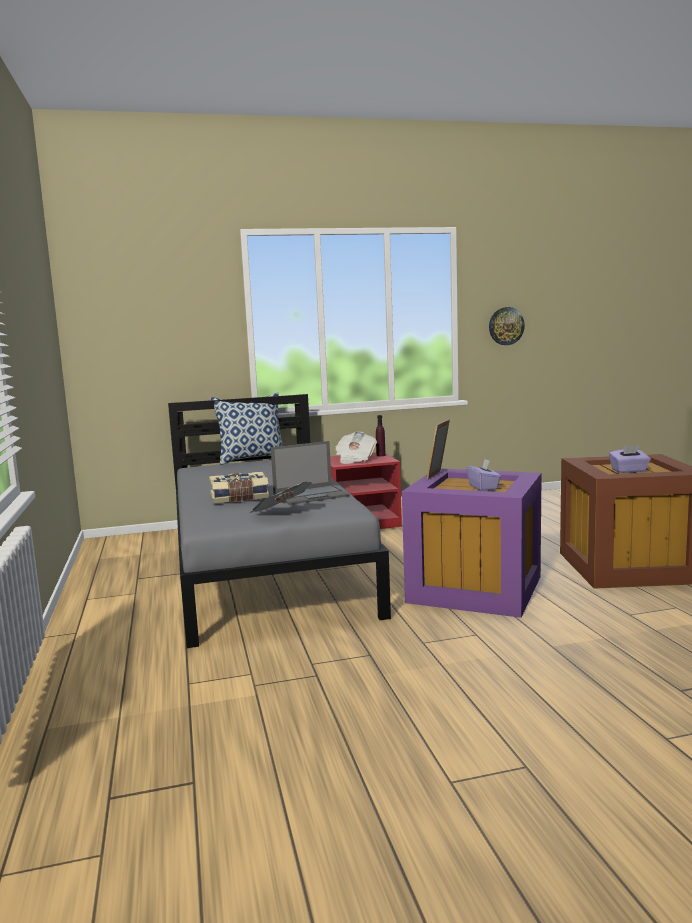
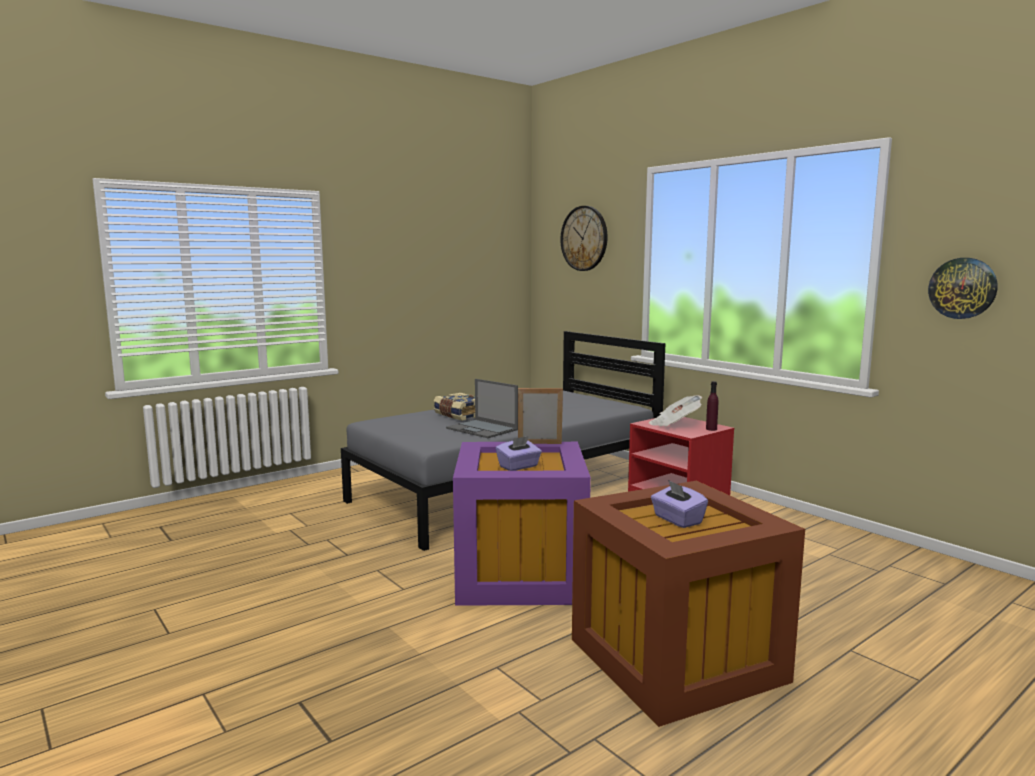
camera: 65 degrees right, 0 degrees up
(155, 300) = (584, 238): none -> wall clock
(252, 459) = (611, 398): pillow -> none
(281, 514) = (416, 431): newspaper -> none

